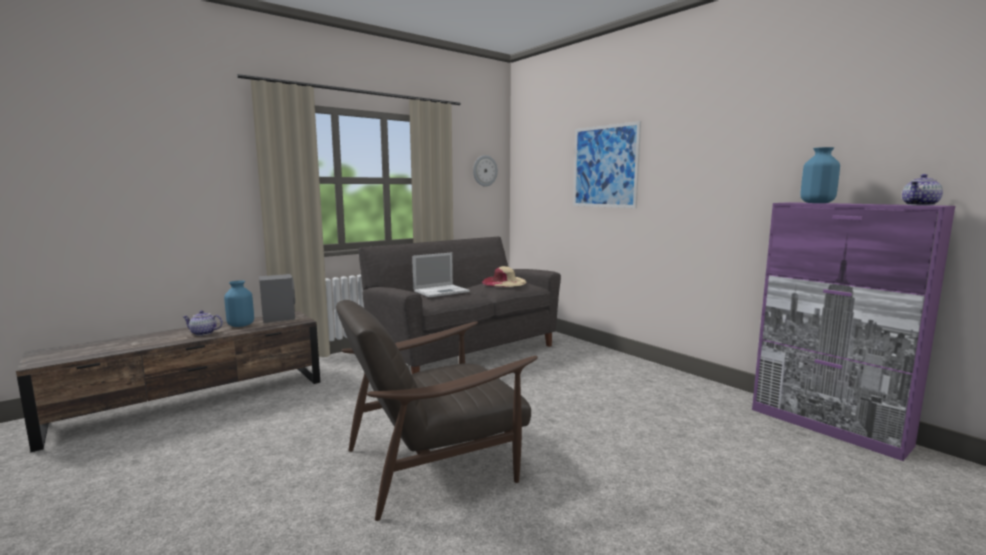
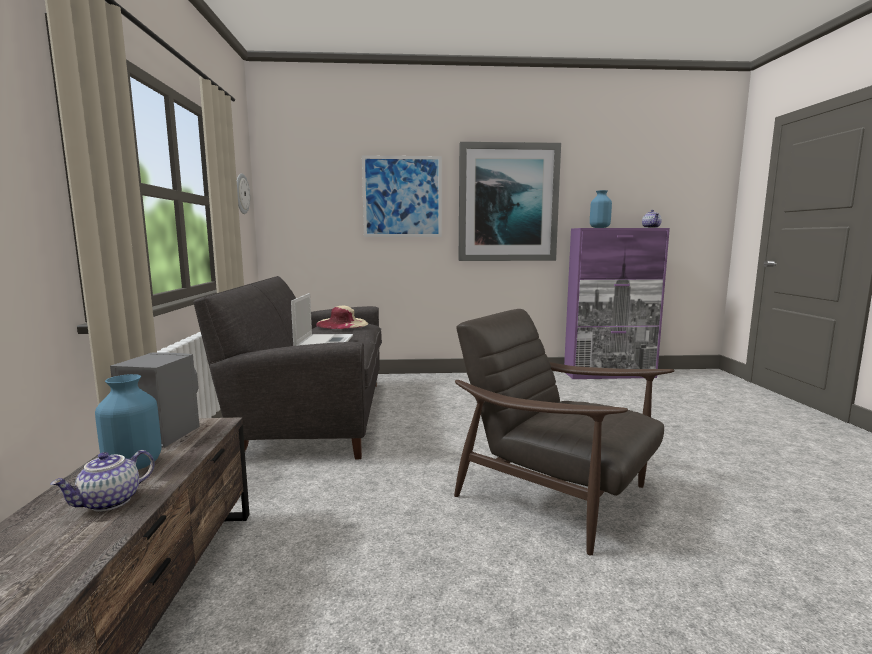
camera: 55 degrees left, 0 degrees up
(434, 462) = (556, 494): brown armchair -> brown armchair turned 120 degrees clockwise
(708, 169) = (507, 203): none -> picture

